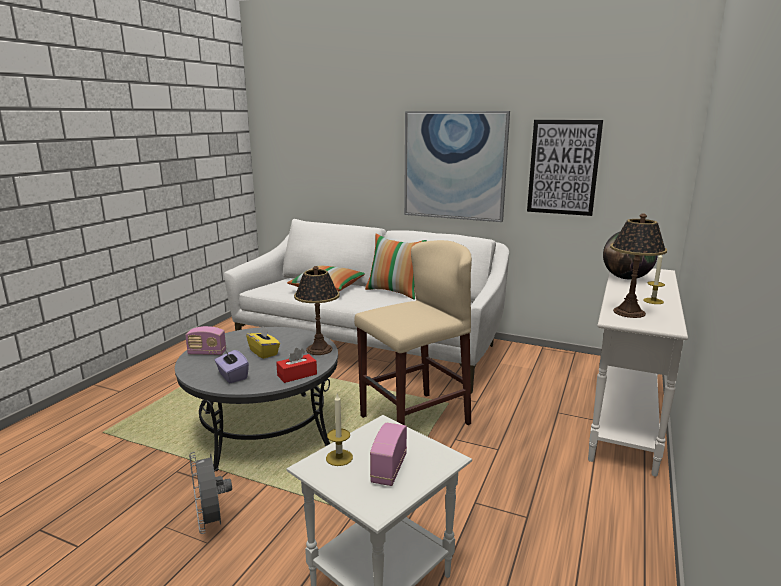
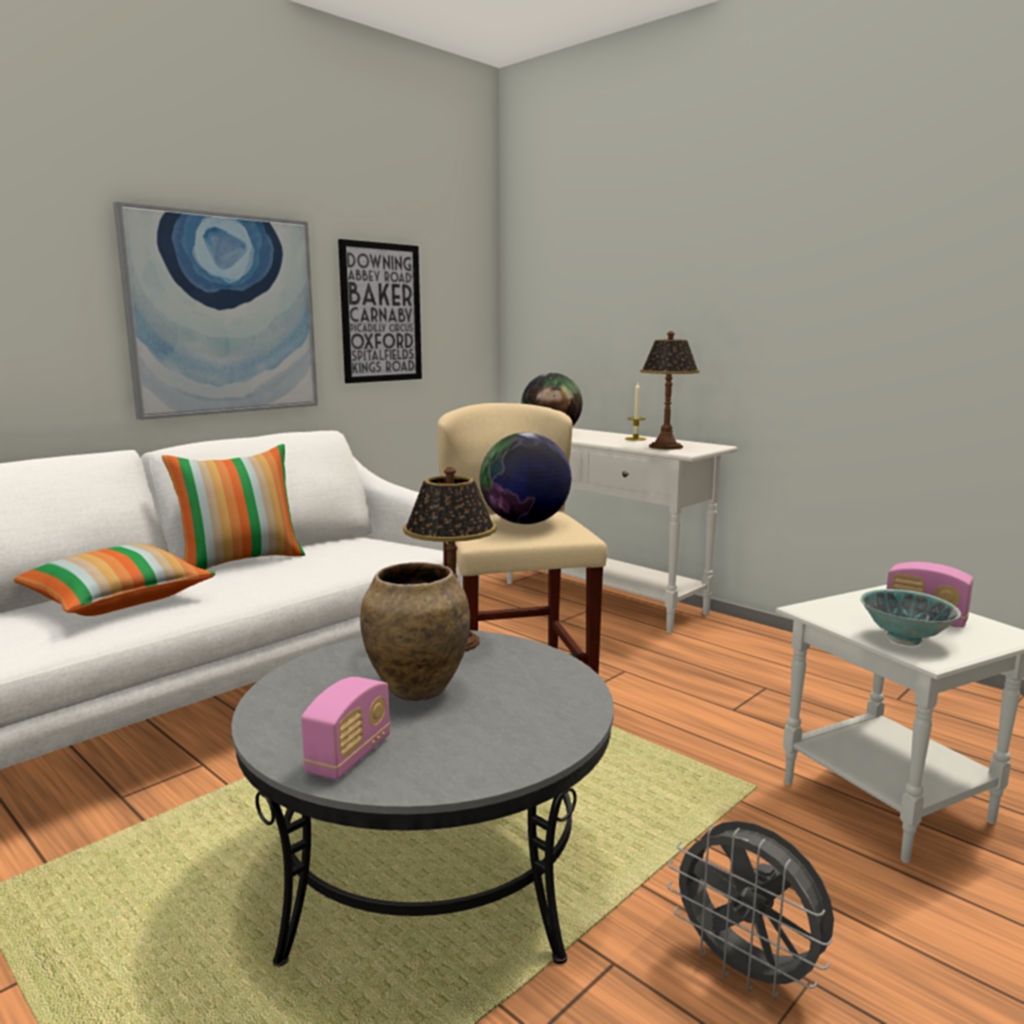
camera: 70 degrees left, 5 degrees down
(212, 522) = (748, 971): grey fan -> grey fan turned 45 degrees clockwise
(232, 376) = (516, 729): purple tissue box -> none
(264, 352) = (417, 690): yellow tissue box -> brown vase
(297, 375) = (554, 669): red tissue box -> none
(339, 457) = (904, 639): candle -> bowl
(408, 314) = (525, 522): none -> globe

